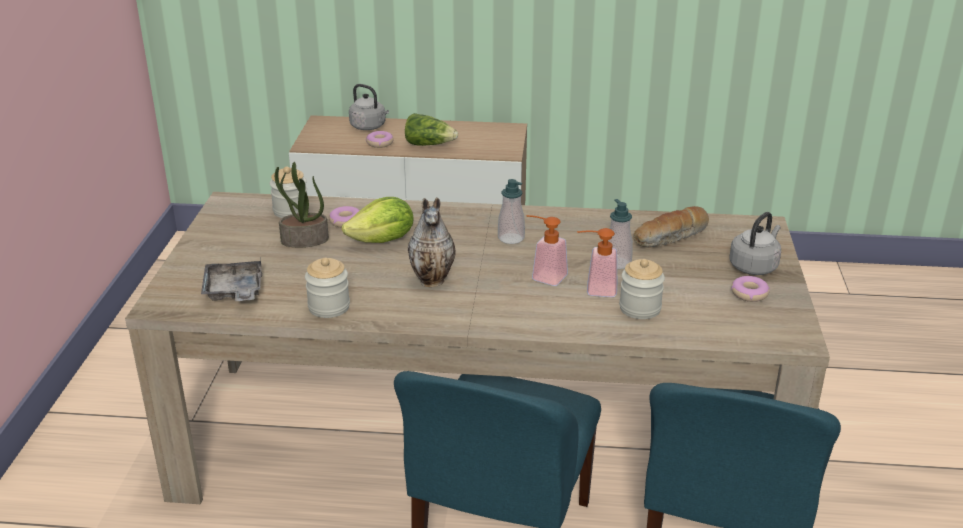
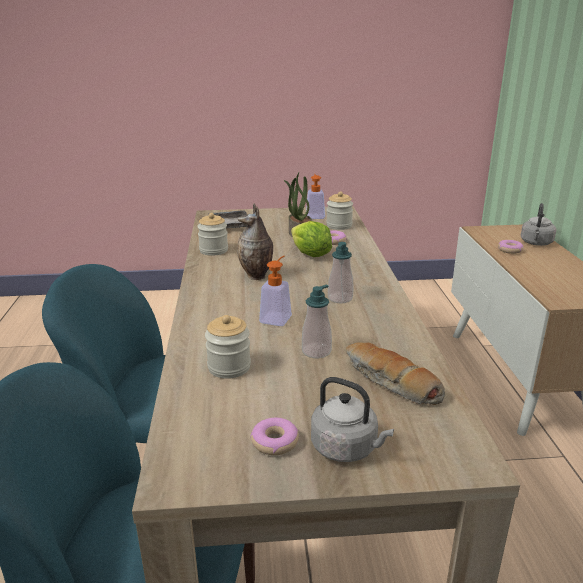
camera: 80 degrees right, 5 degrees down
(429, 144) = (531, 267): lettuce -> none
(595, 289) = (260, 342): soap dispenser -> soap dispenser (315, 215)

